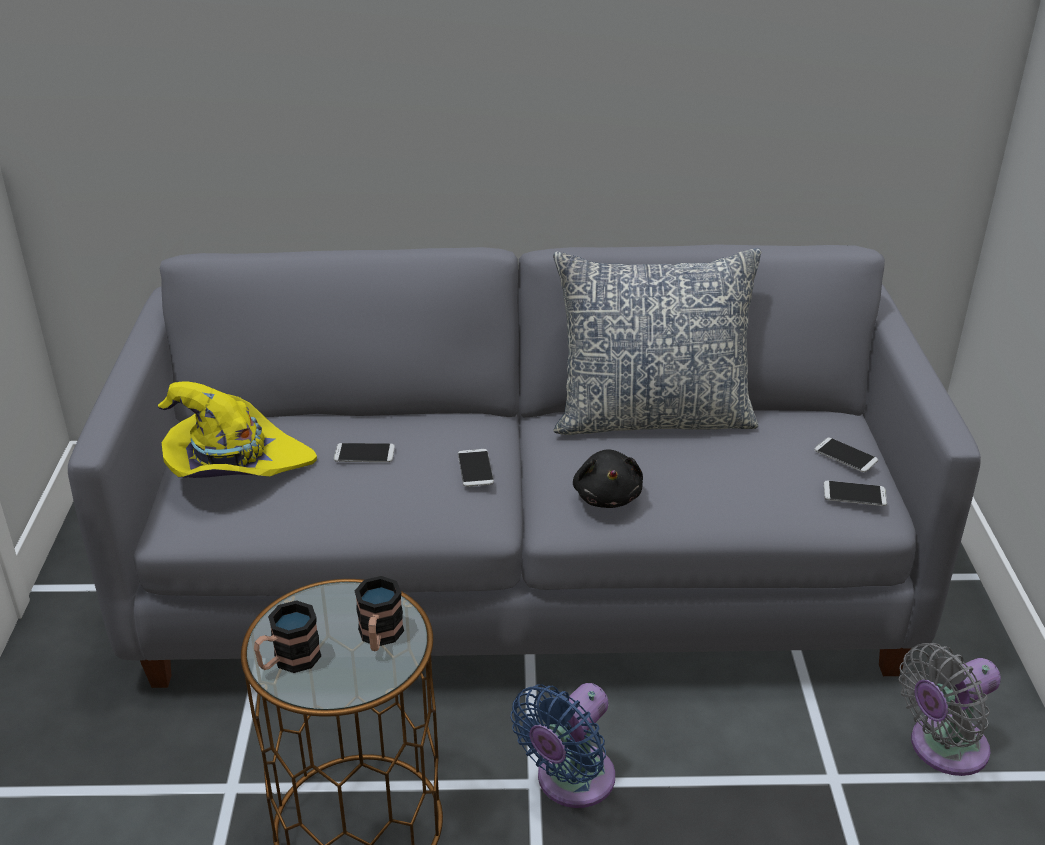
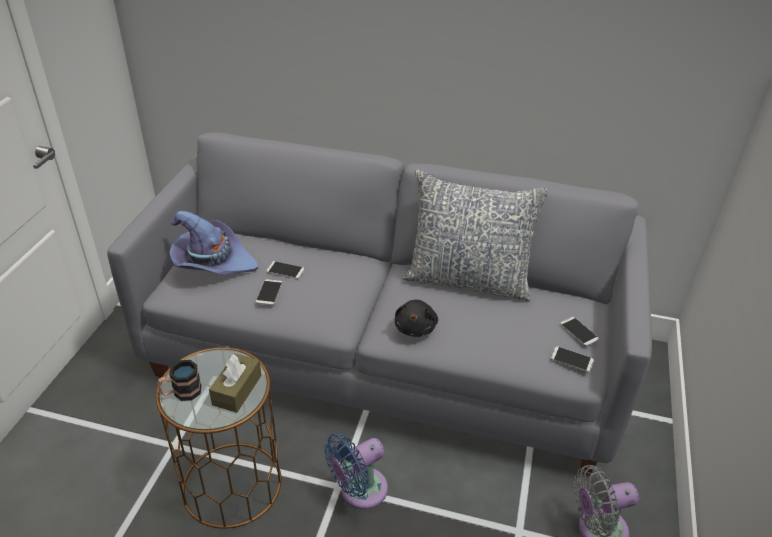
camera: 15 degrees right, 5 degrees up
(234, 464) = (212, 262): yellow hat -> purple hat
(379, 637) = (237, 390): mug -> brown tissue box
(475, 468) = (344, 293): phone -> phone (269, 292)

